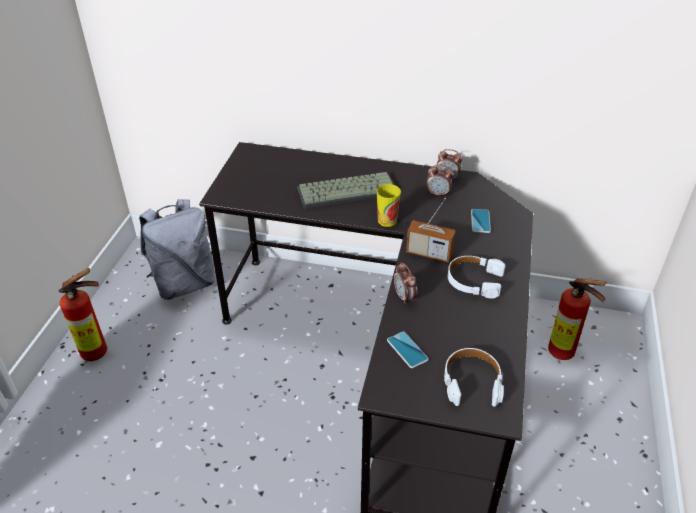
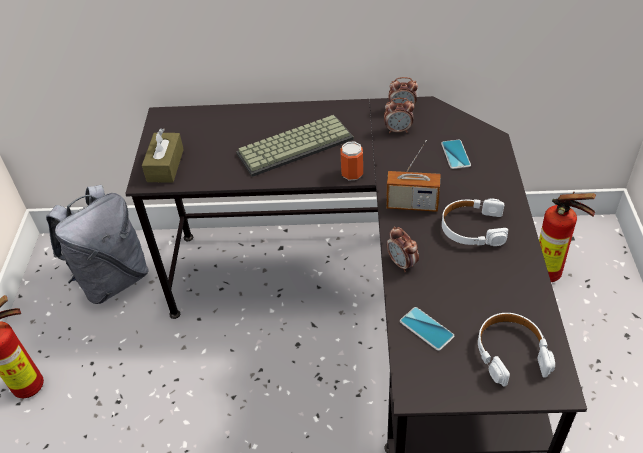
camera: 10 degrees left, 5 degrees up
(237, 188) = (165, 165): none -> brown tissue box
(387, 220) = (352, 174): cup -> can

